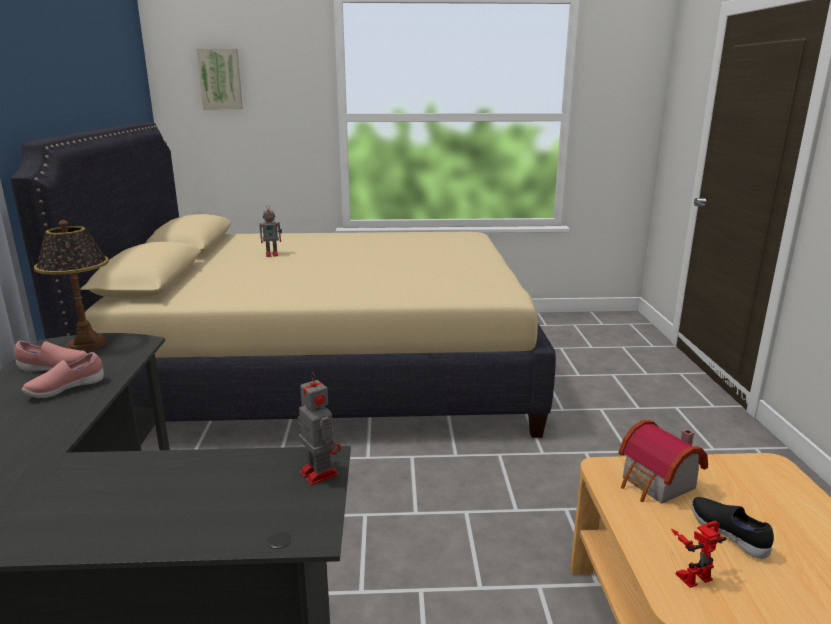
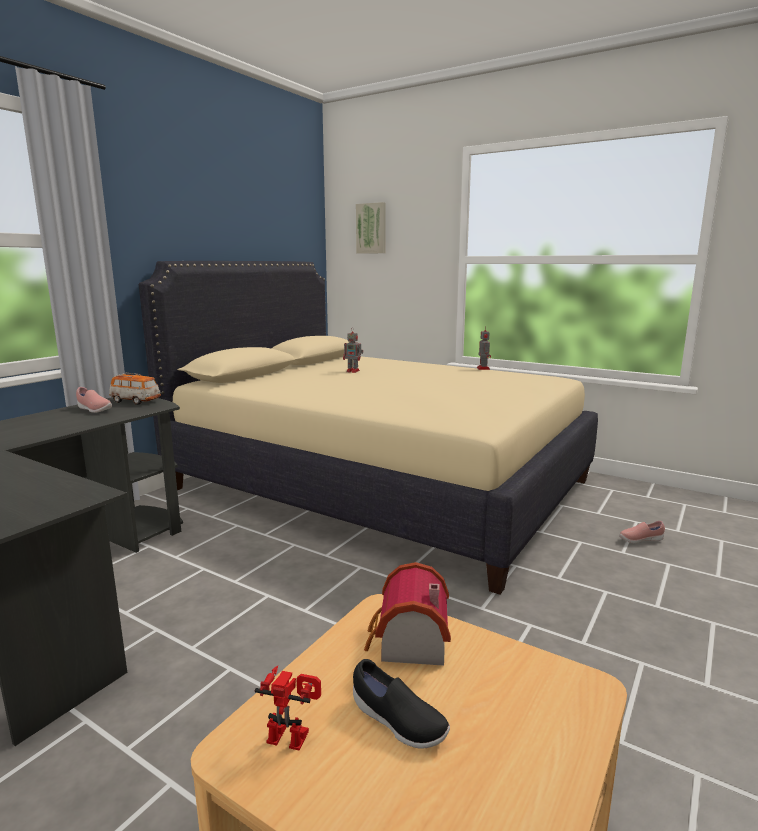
camera: 35 degrees right, 5 degrees down
(65, 389) = (74, 421): pink shoe -> pink shoe (640, 540)
(87, 344) = (136, 401): table lamp -> toy car
(318, 472) = (73, 500): toy robot -> toy robot (483, 368)
(728, 534) = (397, 722): black shoe -> black shoe turned 120 degrees clockwise

